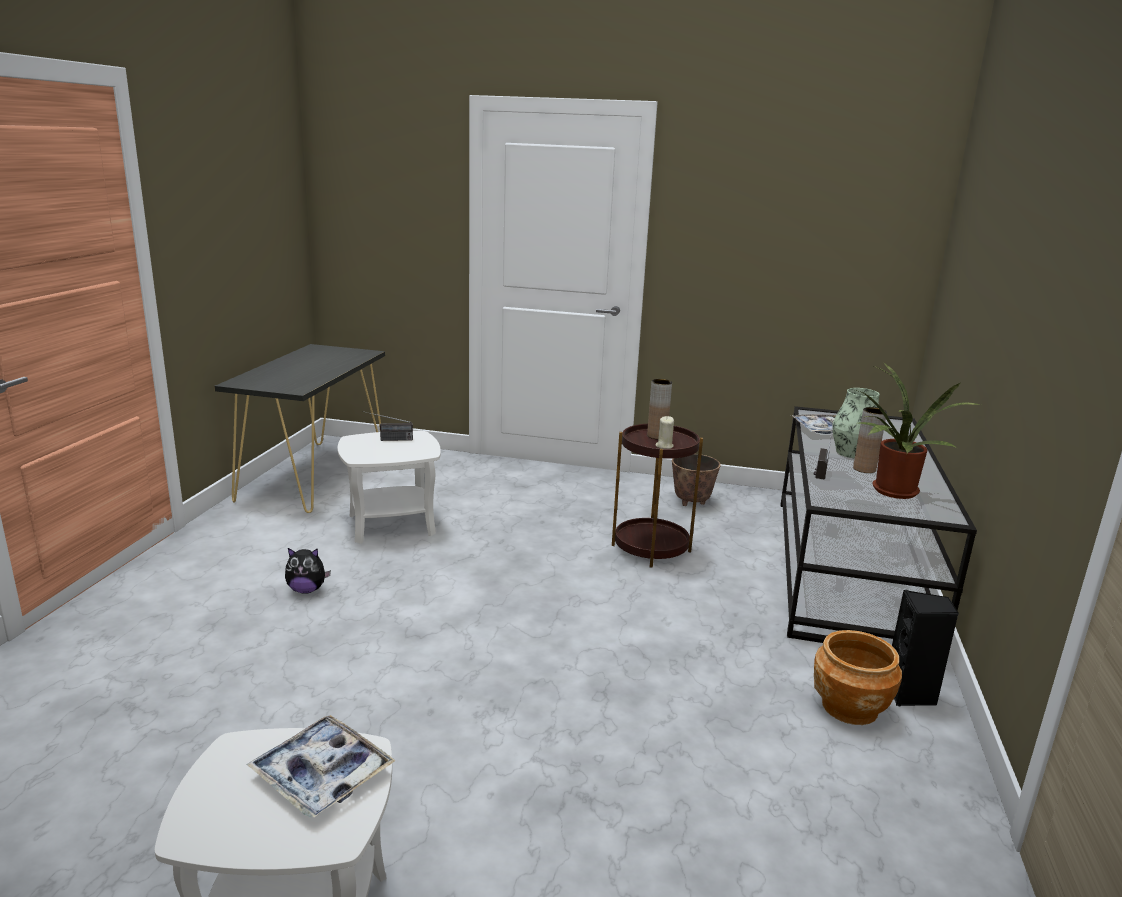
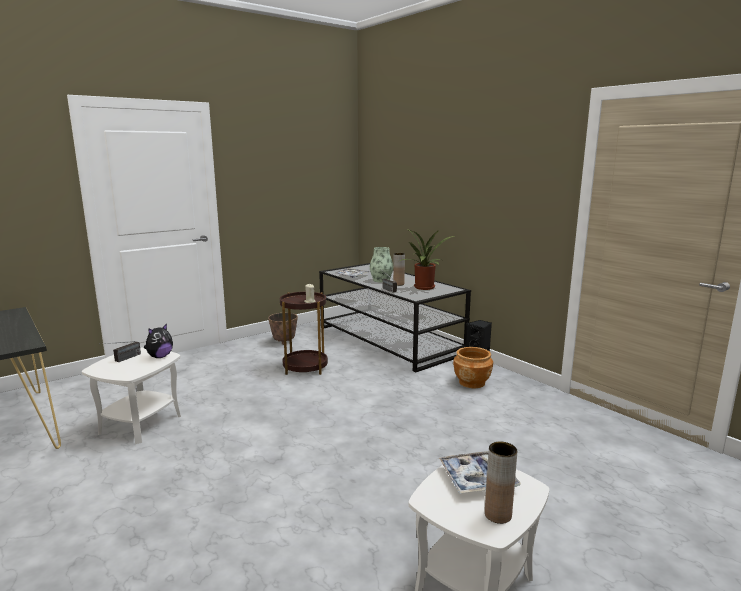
camera: 50 degrees left, 5 degrees down
(307, 590) = (161, 481): plush toy -> plush toy (160, 357)
(657, 436) = (296, 299): brown vase -> brown vase (498, 515)

